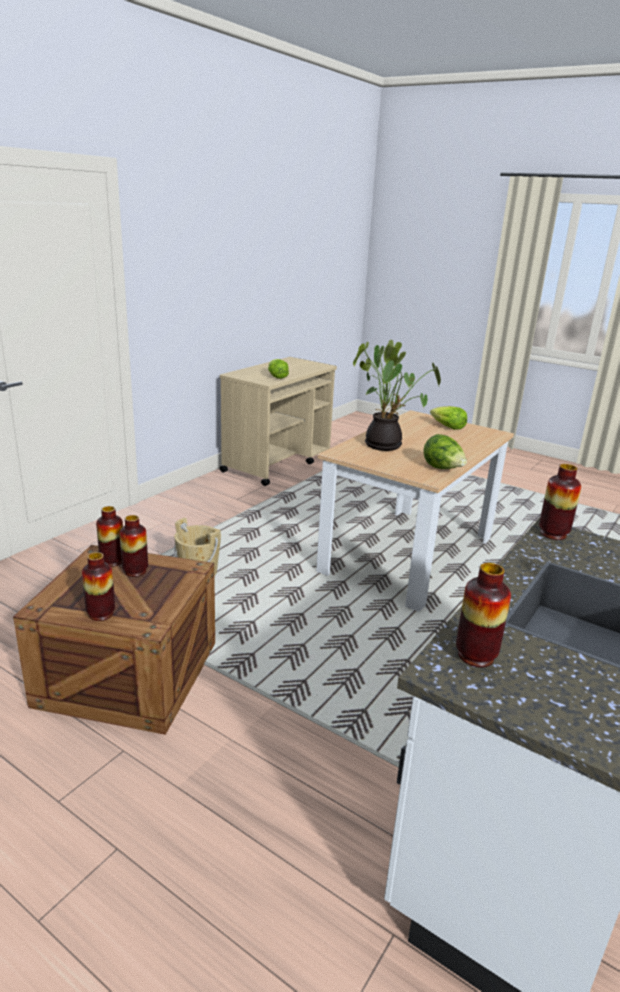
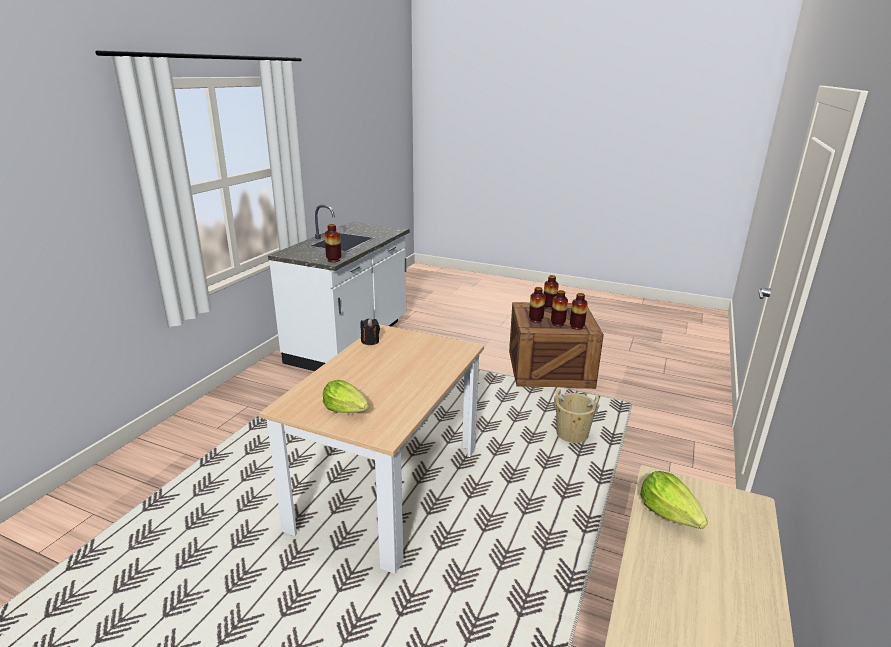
camera: 170 degrees right, 0 degrees up
(386, 445) = (423, 364): potted plant -> none
(443, 469) = (370, 341): lettuce -> black candle
(475, 656) = (386, 232): vase -> vase (535, 320)

